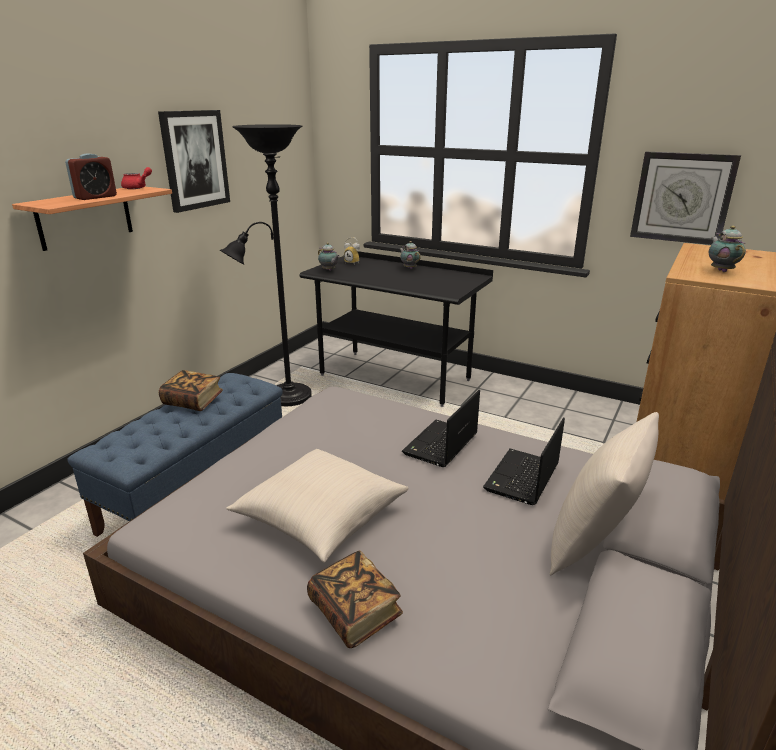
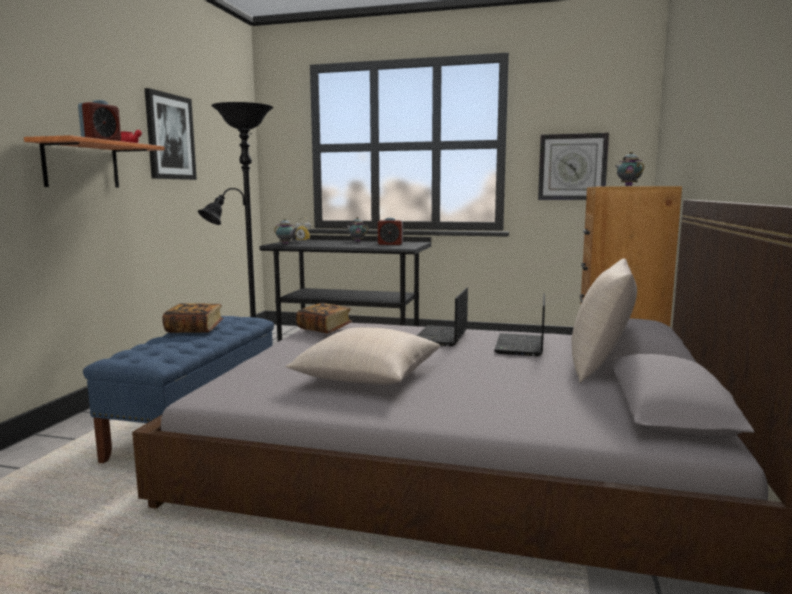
camera: 15 degrees left, 15 degrees down
(355, 612) = (439, 414): book -> book (324, 329)
(440, 280) = (390, 244): none -> alarm clock

